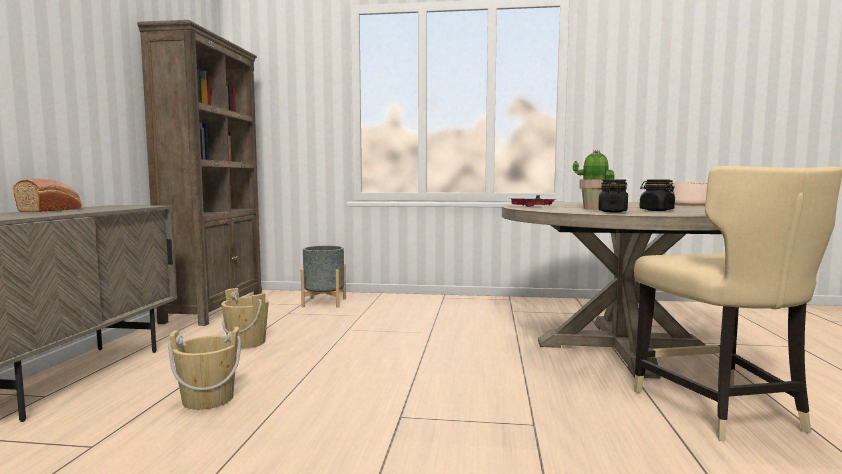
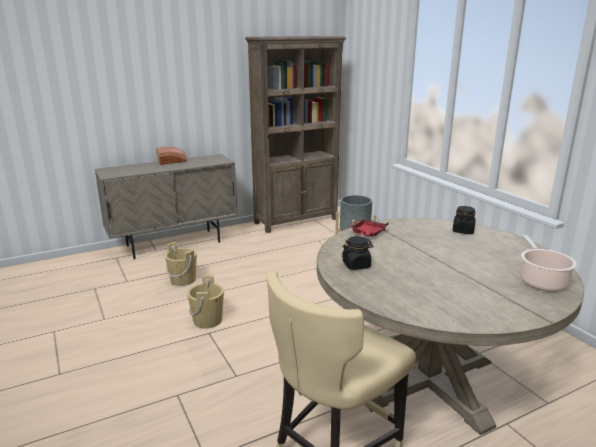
camera: 55 degrees right, 15 degrees up
(246, 342) = (256, 254): beige bucket -> beige bucket (207, 320)
(596, 208) = (389, 255): potted plant -> none
(656, 210) = (405, 278): black jar -> black jar (463, 231)

